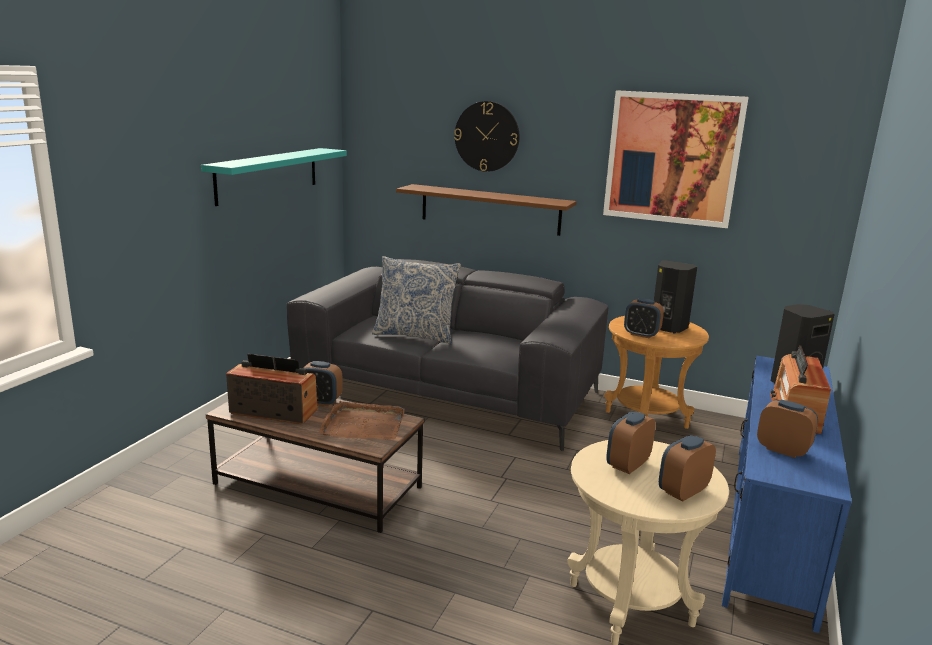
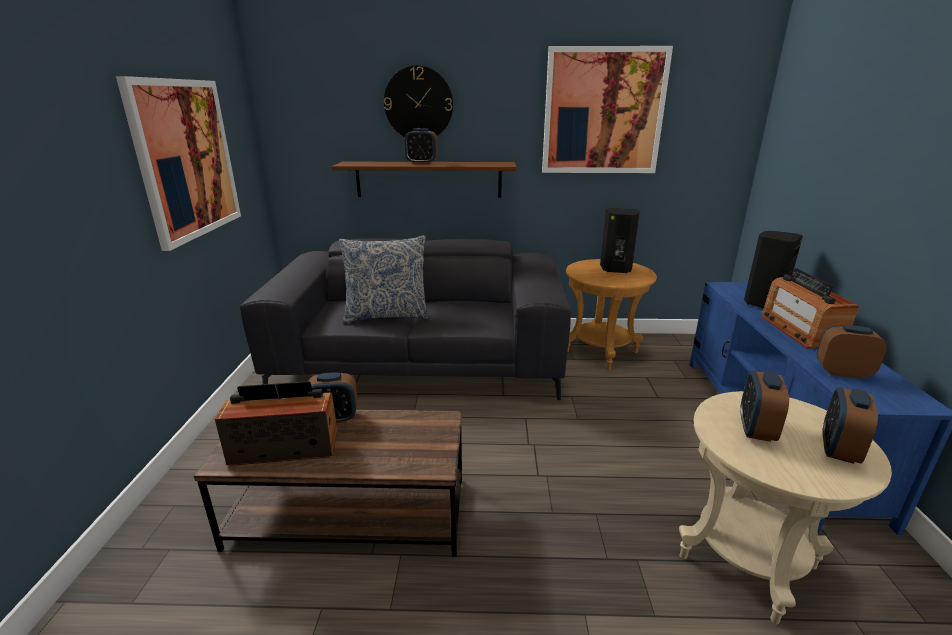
camera: 20 degrees left, 5 degrees up
(268, 175) = (186, 159): turquoise shelf -> picture
(363, 425) = (403, 438): brown tray -> none
(641, 334) = (603, 279): alarm clock -> alarm clock (422, 163)

